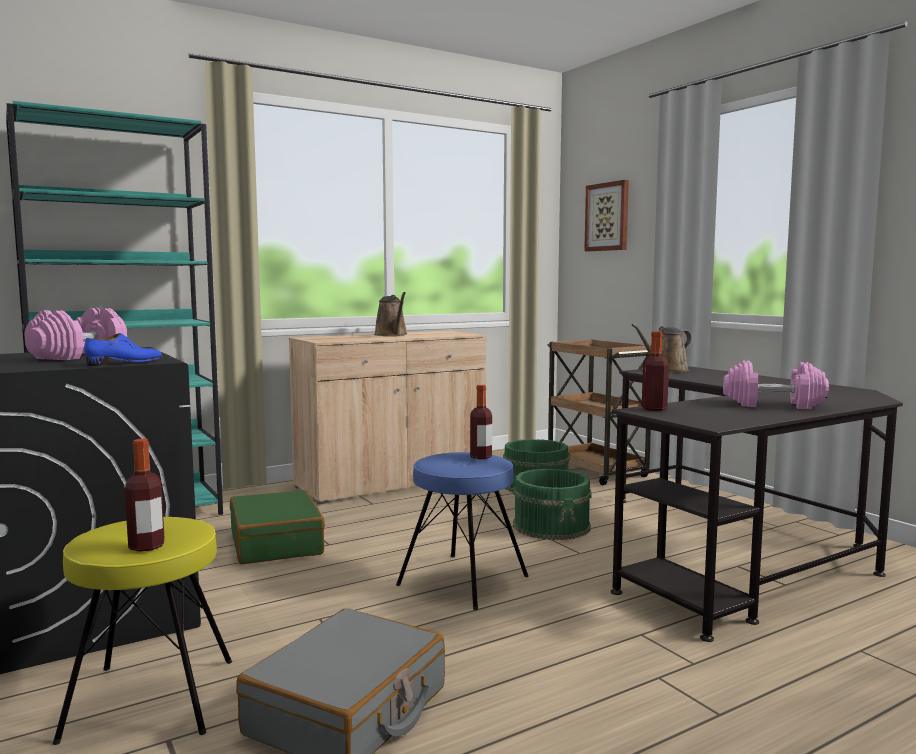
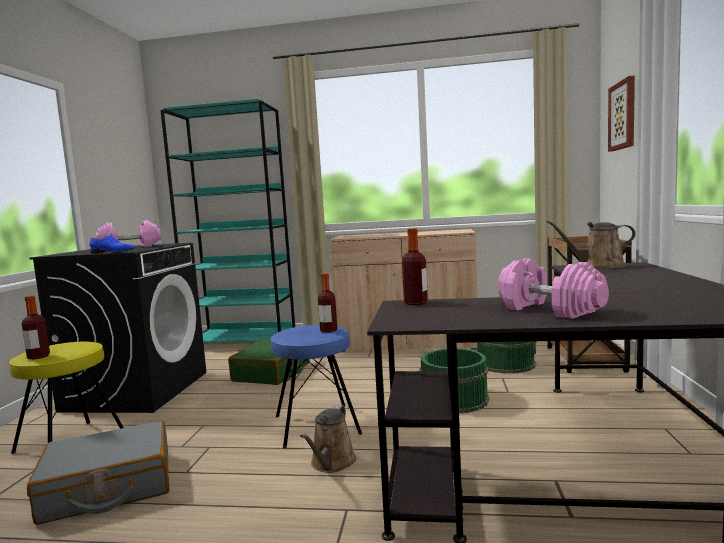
camera: 40 degrees right, 0 degrees up
(392, 335) = (407, 233): brown watering can -> brown watering can (331, 463)

